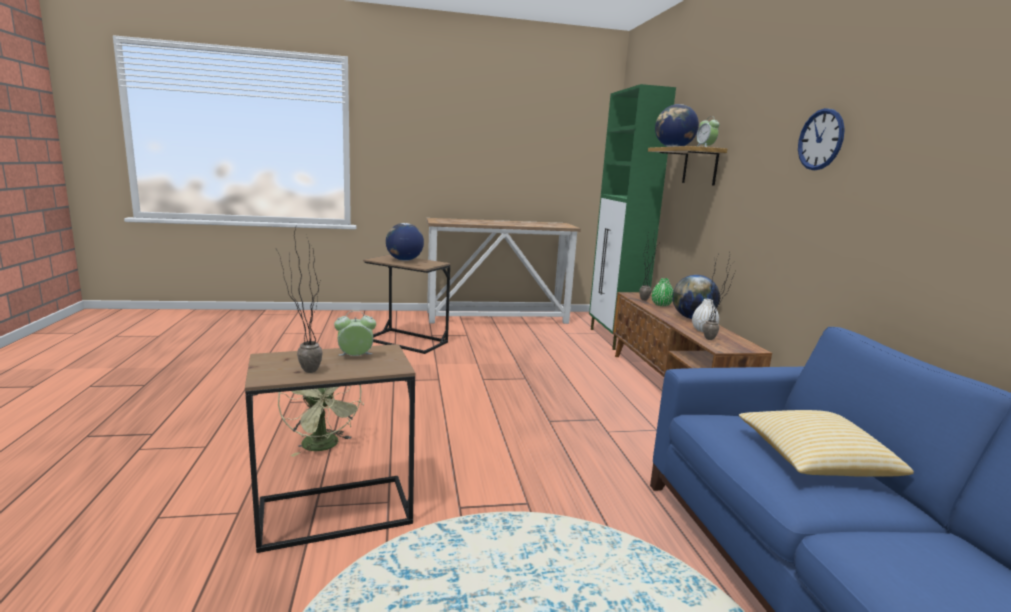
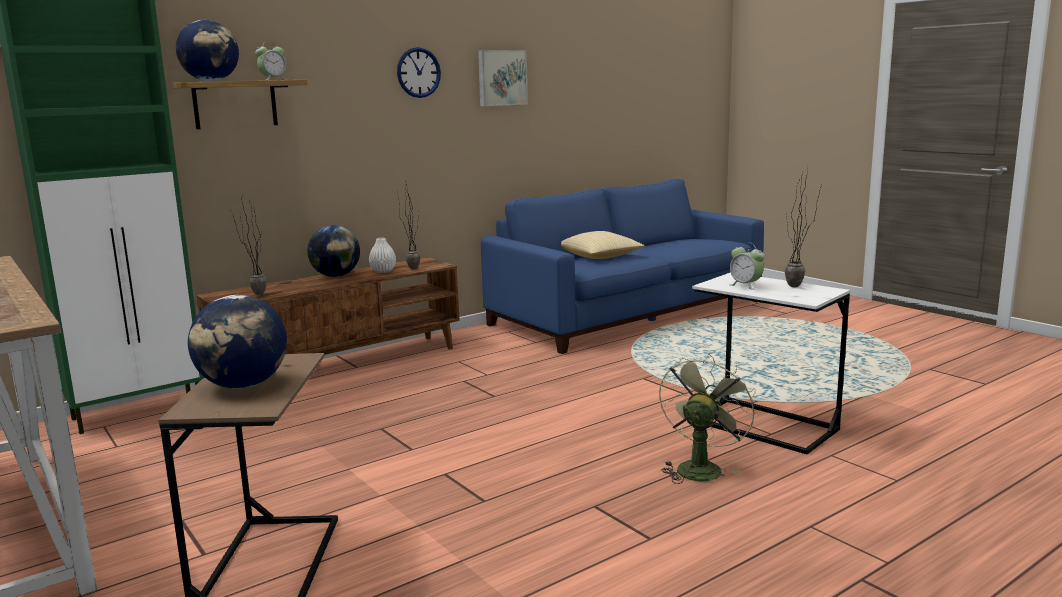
camera: 115 degrees left, 0 degrees up
(334, 512) = (764, 425): brown side table -> white side table
(661, 305) = (281, 287): green vase -> none
(930, 146) = (501, 78): none -> picture

